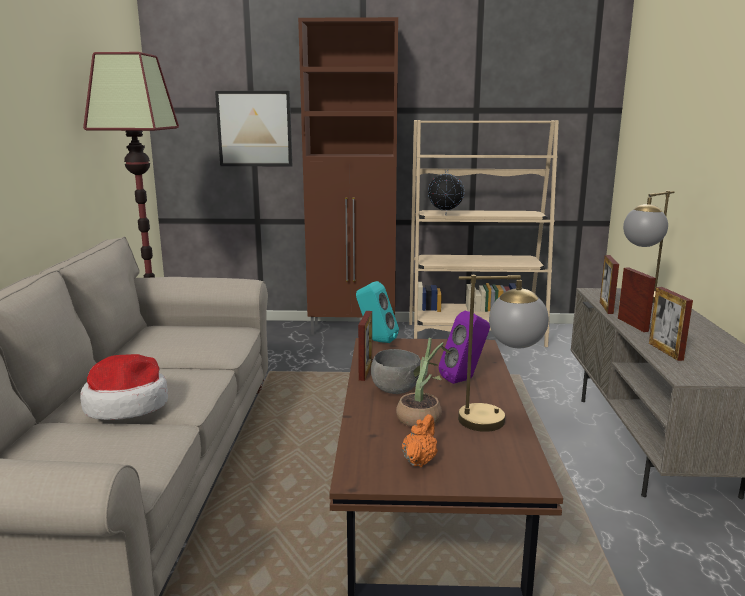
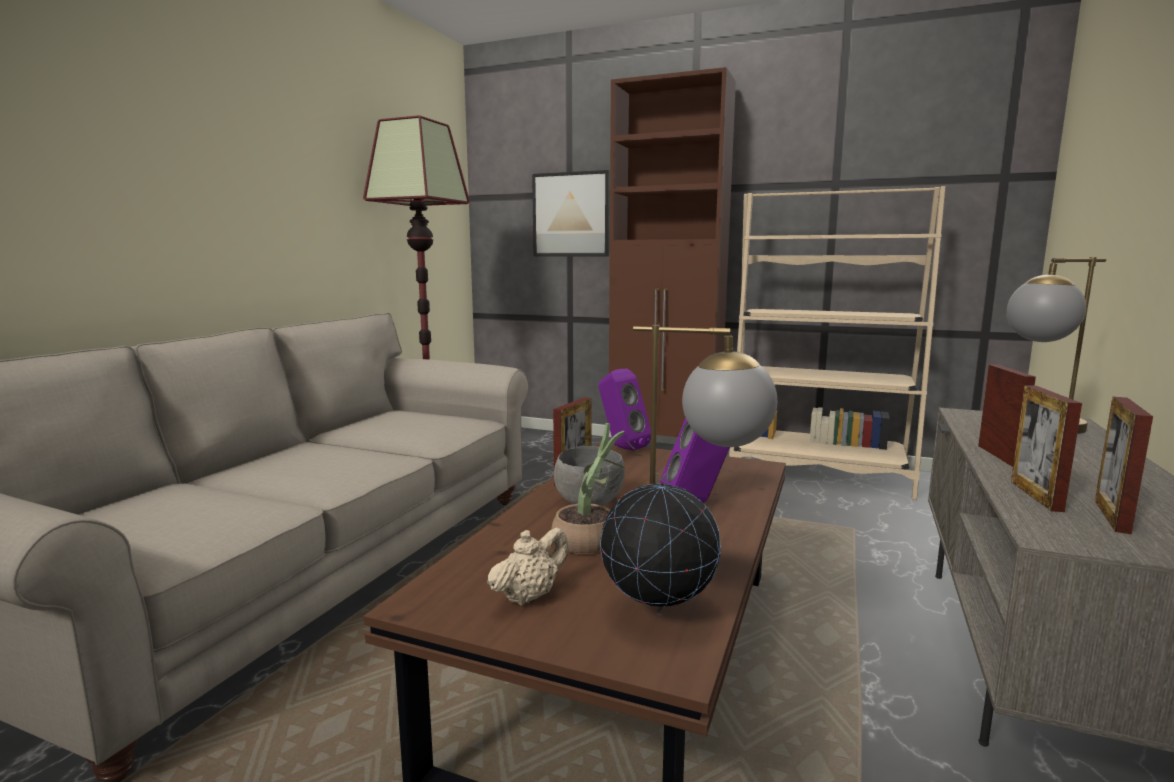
camera: 20 degrees right, 5 degrees down
(127, 405) = (271, 476): hat -> none
(376, 341) = (621, 447): turquoise speaker -> purple speaker
(419, 460) = (529, 596): orange teapot -> beige teapot
(445, 215) = (777, 312): globe -> globe (657, 613)
(606, 307) = (969, 432): picture frame -> picture frame (1112, 516)

